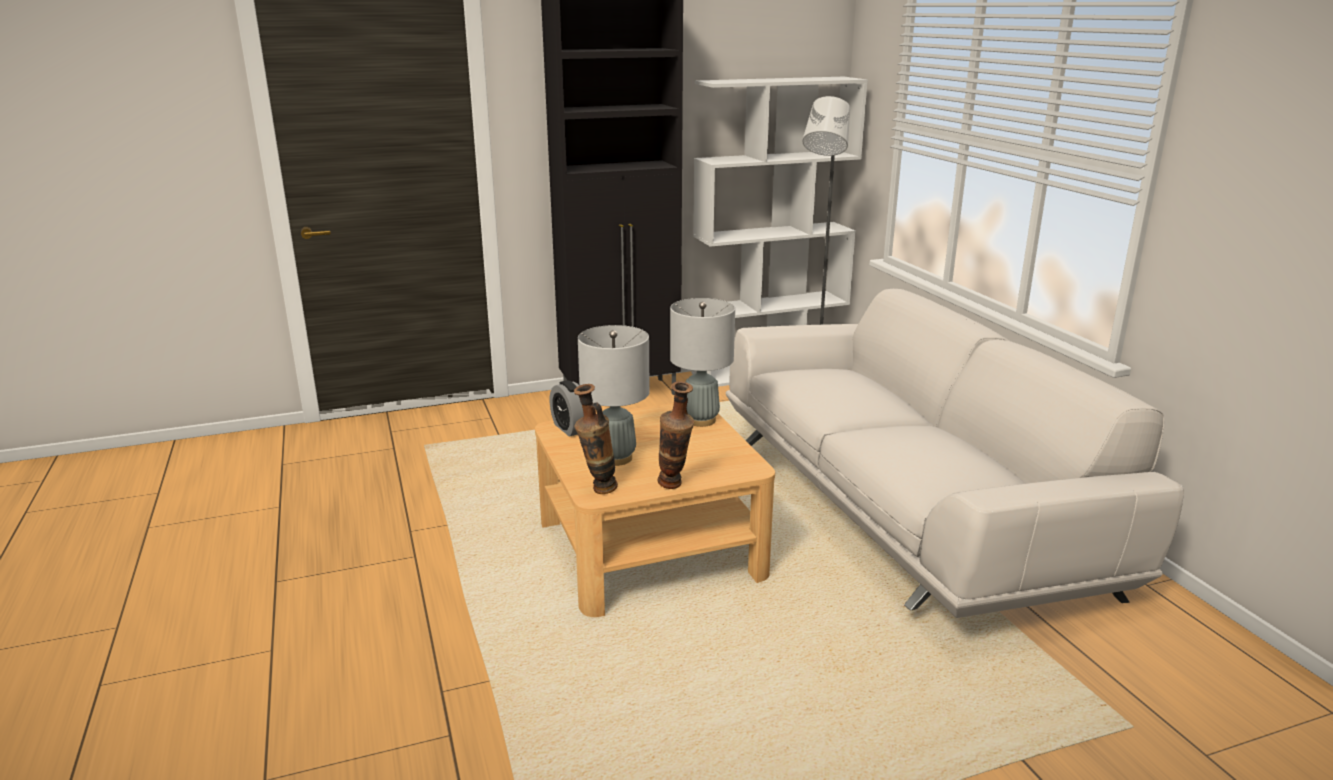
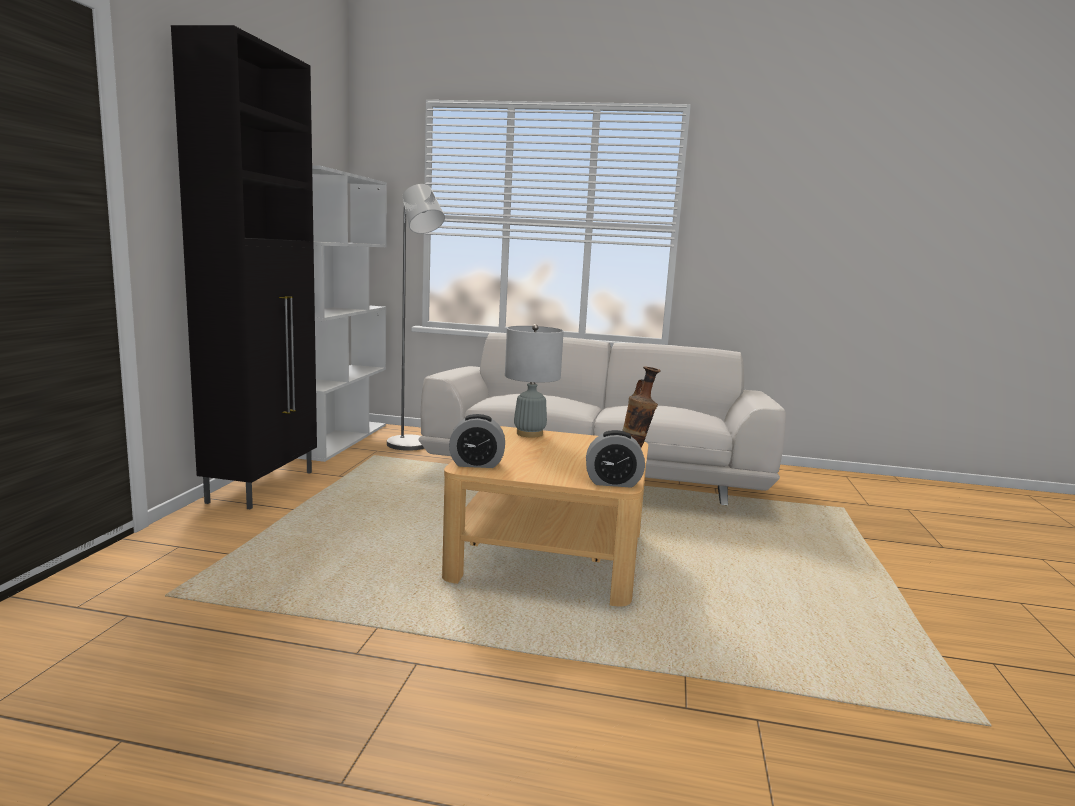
camera: 60 degrees left, 10 degrees down
(597, 491) = (613, 483): vase -> alarm clock
(616, 458) = (560, 465): grey table lamp -> none

